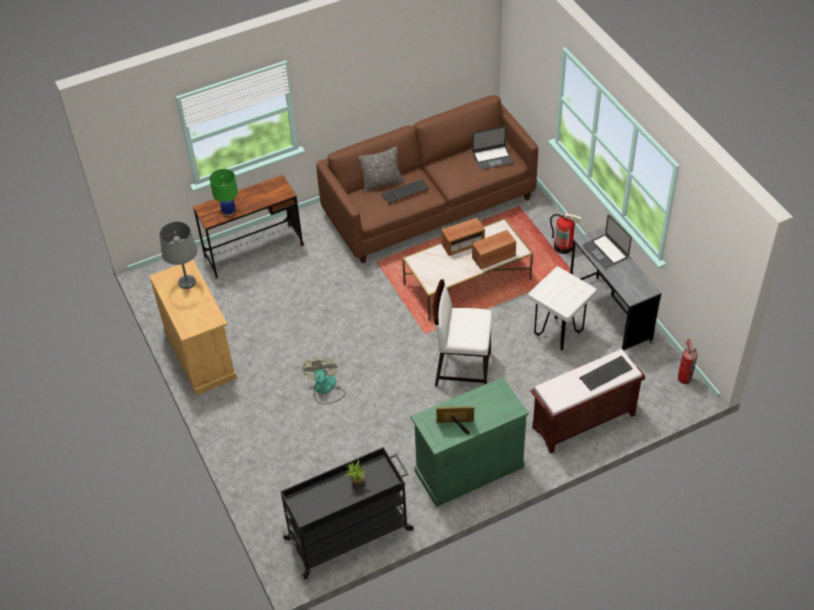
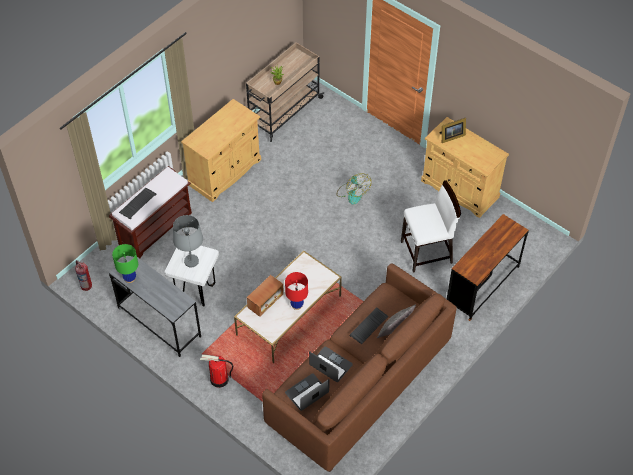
camera: 155 degrees right, 5 degrees up
(186, 282) = (476, 157): grey table lamp -> grey table lamp (191, 261)
(228, 212) = (495, 234): green table lamp -> green table lamp (130, 278)
(350, 534) = (283, 112): black cart -> beige cart
(456, 425) = (226, 119): picture frame -> picture frame (451, 137)
(462, 244) = (297, 305): radio -> red table lamp
(462, 368) = (260, 240): white chair -> white chair (427, 252)
(469, 469) = (225, 172): green cabinet -> beige cabinet
(605, 251) = (164, 296): laptop -> laptop (330, 365)

